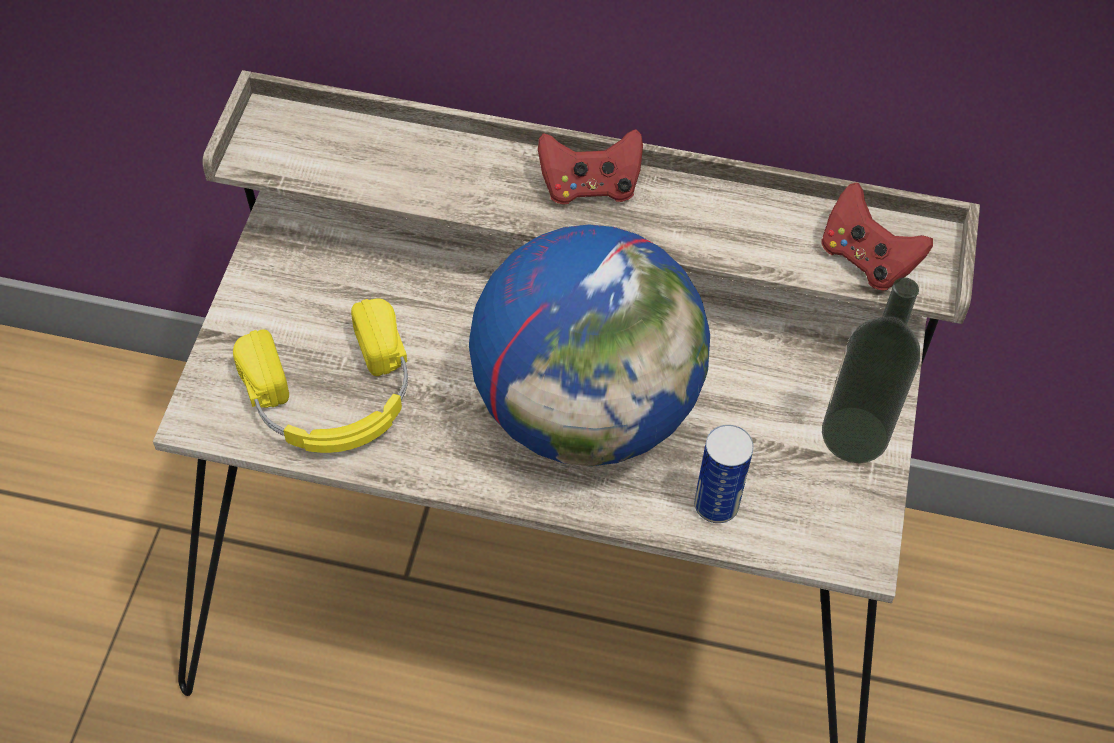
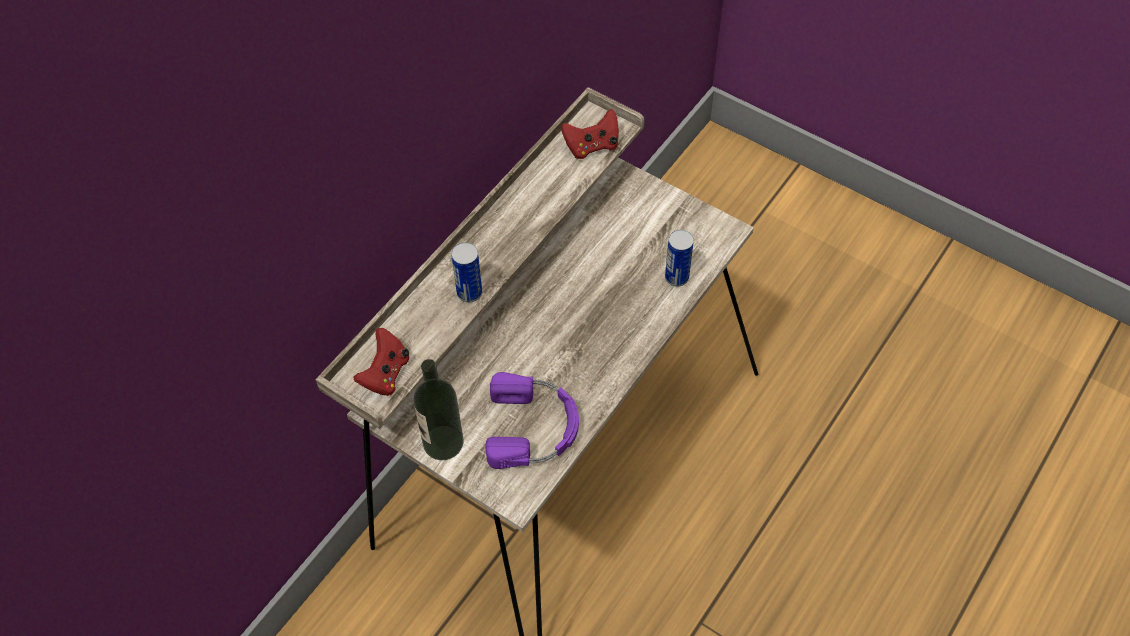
camera: 65 degrees left, 0 degrees up
(333, 396) = (533, 427): yellow headphones -> purple headphones
(484, 197) = (469, 293): none -> can
(586, 409) = (595, 312): globe -> none
(589, 186) = (486, 242): red game controller -> red game controller (385, 374)
(854, 435) = (661, 206): bottle -> bottle (443, 442)

